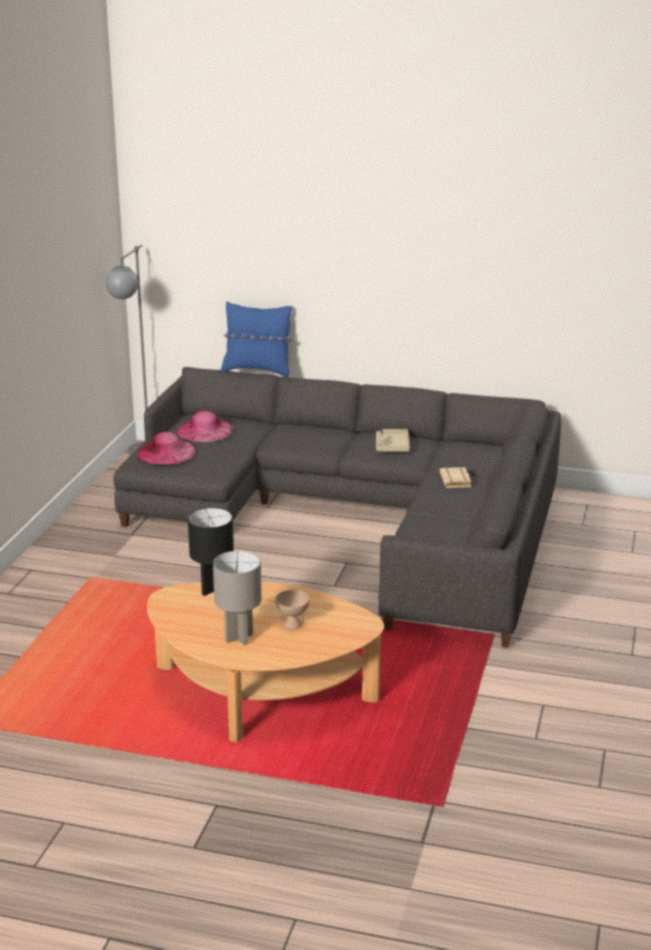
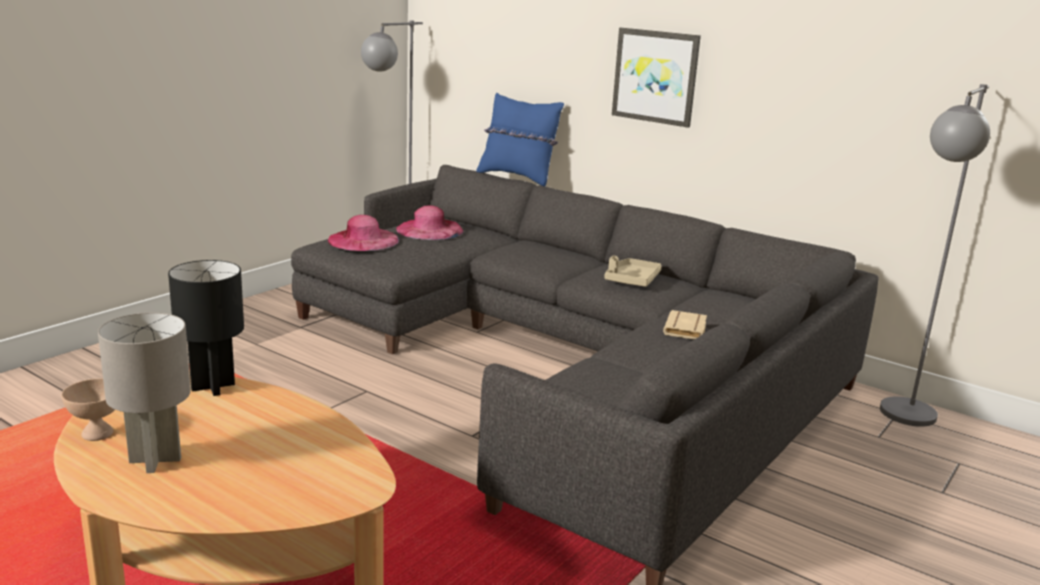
camera: 20 degrees right, 5 degrees down
(292, 624) = (254, 459): beige bowl -> beige bowl (96, 433)
(371, 282) = (655, 76): none -> picture
(592, 509) = (902, 420): none -> grey floor lamp

